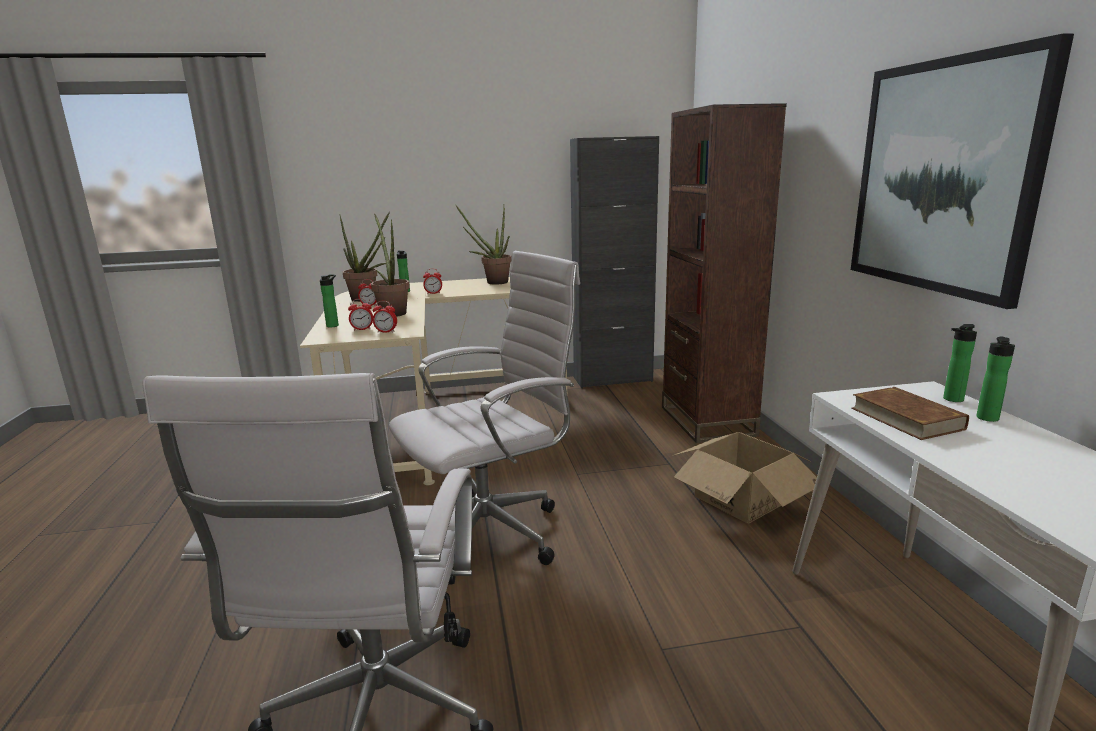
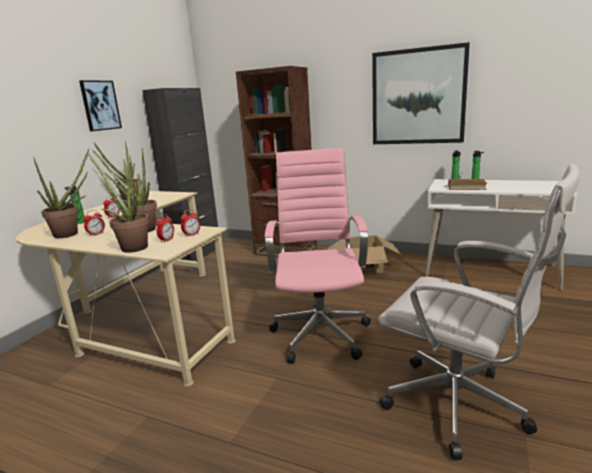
camera: 55 degrees left, 0 degrees up
(333, 325) = (131, 247): bottle -> potted plant
(494, 533) = (320, 333): white office chair -> pink office chair
(499, 159) = (100, 105): none -> picture

